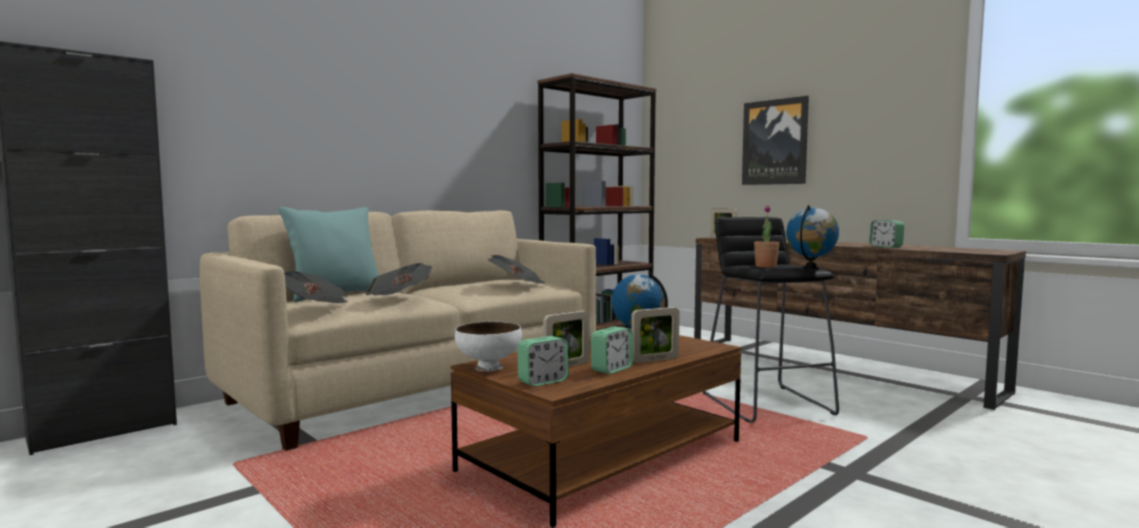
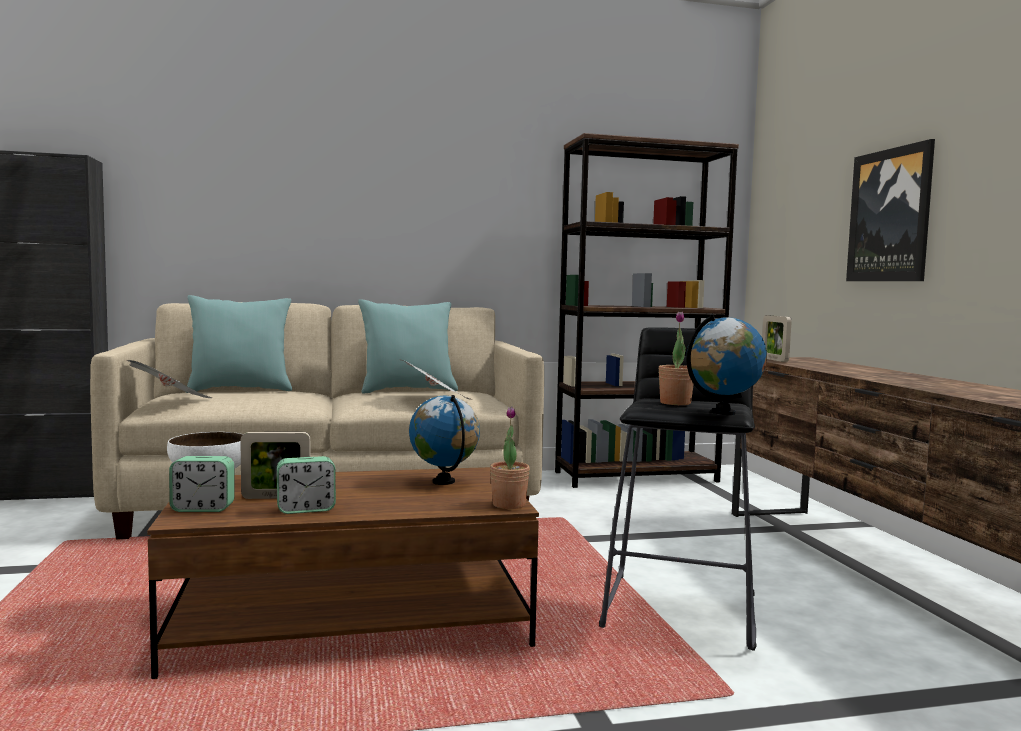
camera: 30 degrees right, 0 degrees up
(399, 298) = (268, 399): newspaper -> none
(470, 282) = (407, 390): none -> turquoise pillow
(655, 360) = (383, 508): picture frame -> none
(714, 345) = (509, 504): none -> potted plant
(886, 246) = (961, 391): alarm clock -> none

